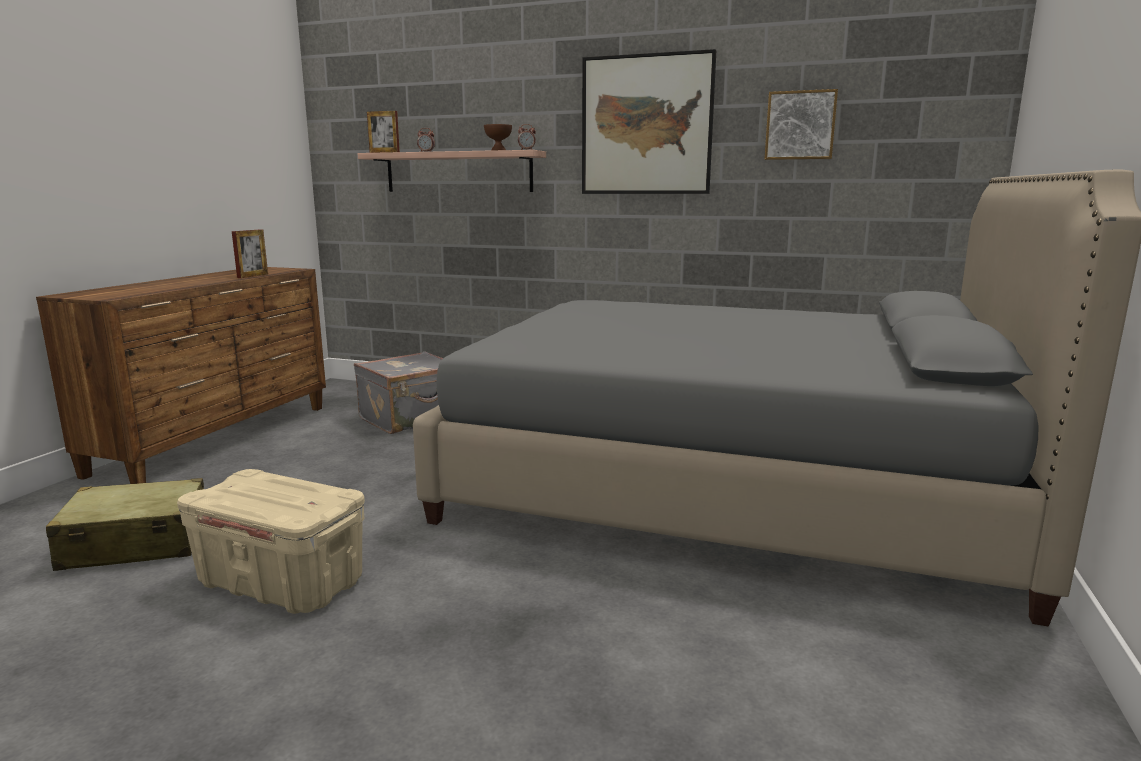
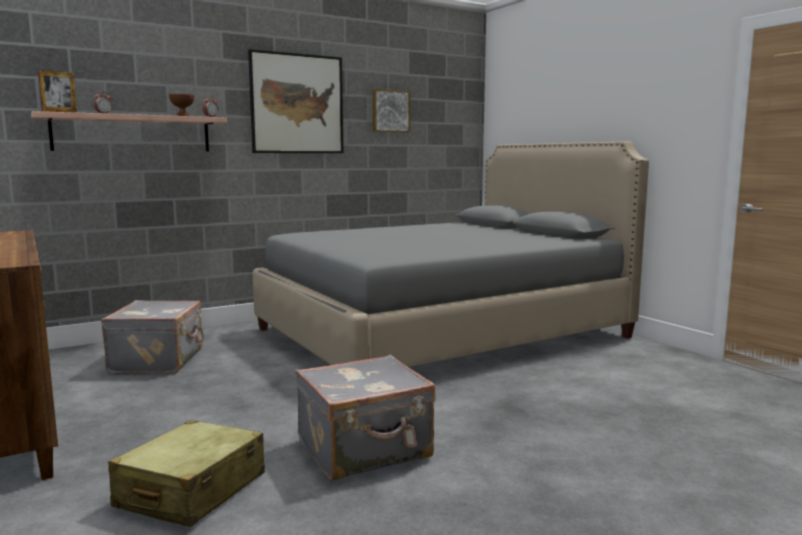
camera: 50 degrees left, 5 degrees down
(253, 276) = (18, 239): picture frame -> none
(283, 583) = (365, 451): beige storage box -> grey suitcase

